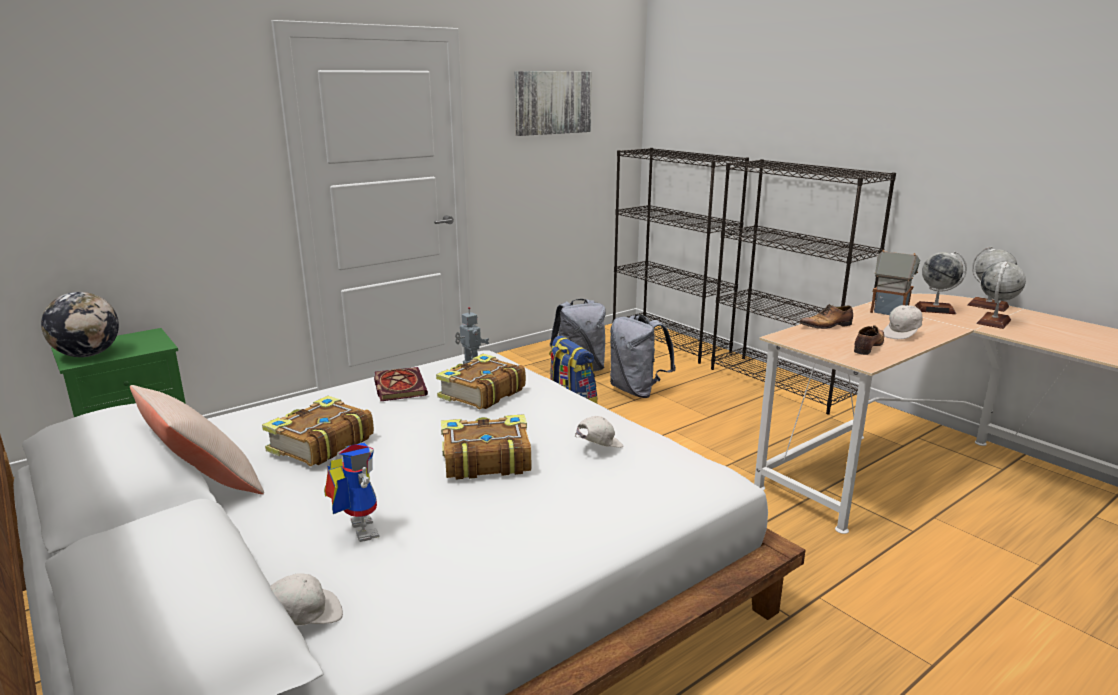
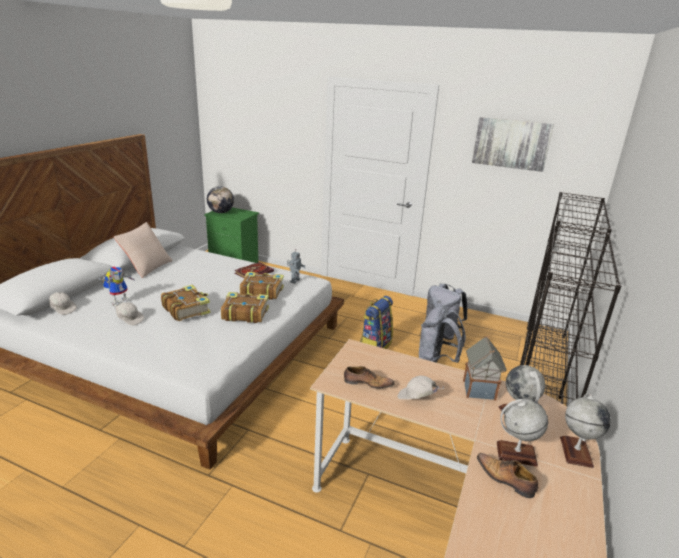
camera: 60 degrees right, 5 degrees up
(319, 444) = (185, 274): book -> book (244, 313)
(597, 448) = (217, 333): white cap -> white cap (129, 319)
(827, 326) = (401, 362): shoe -> shoe (505, 479)

